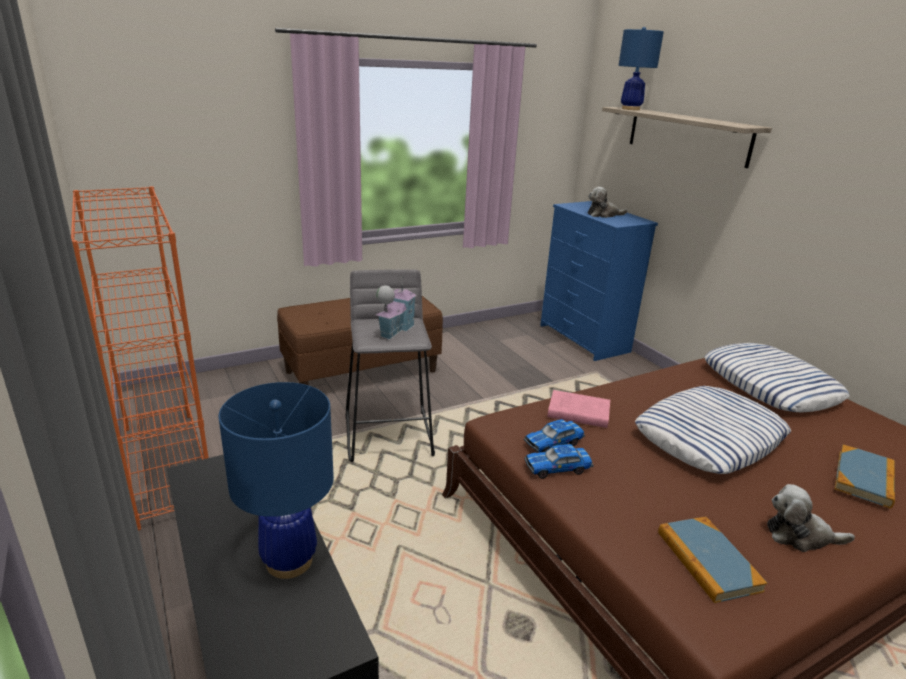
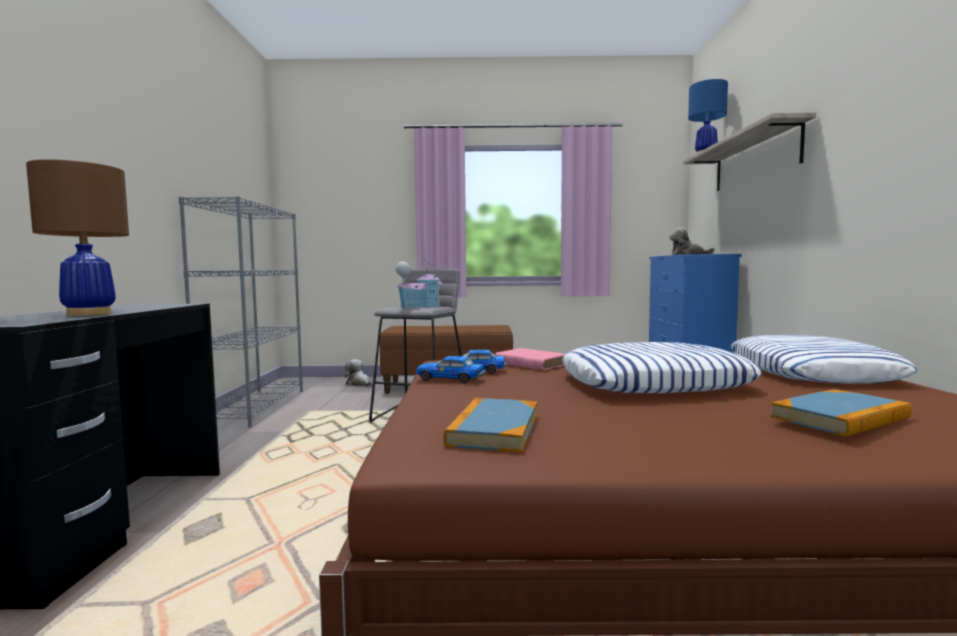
camera: 30 degrees right, 20 degrees down
(166, 465) = (255, 406): orange bookcase -> grey bookcase
(289, 560) = (89, 314): blue table lamp -> brown table lamp
(800, 535) = (655, 436): plush toy -> plush toy (359, 384)

